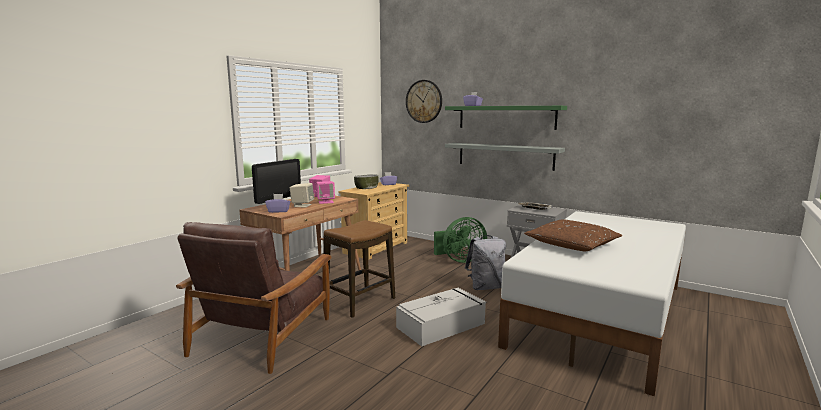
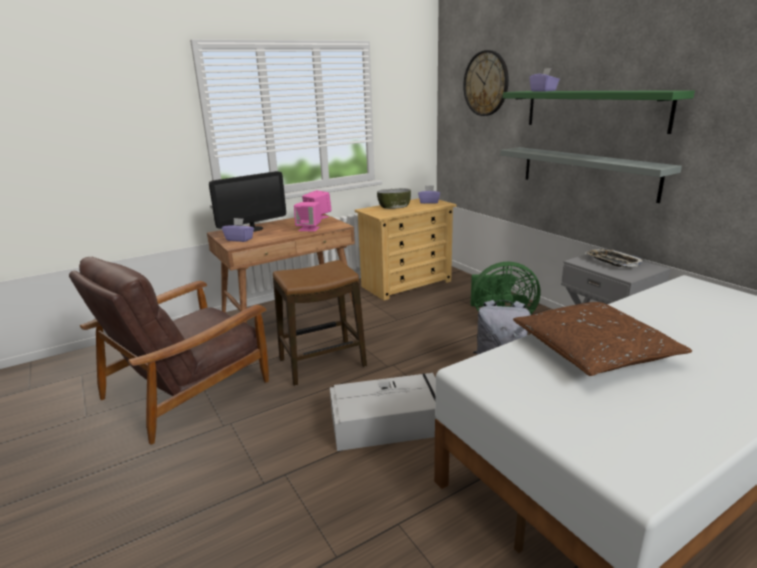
camera: 25 degrees right, 10 degrees up
(302, 205) = (276, 232): beige speaker -> none

